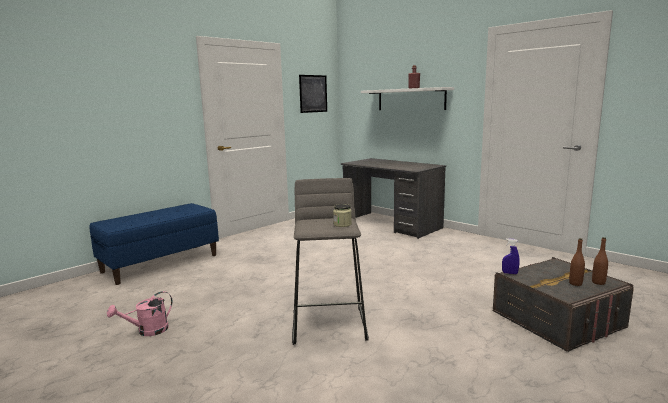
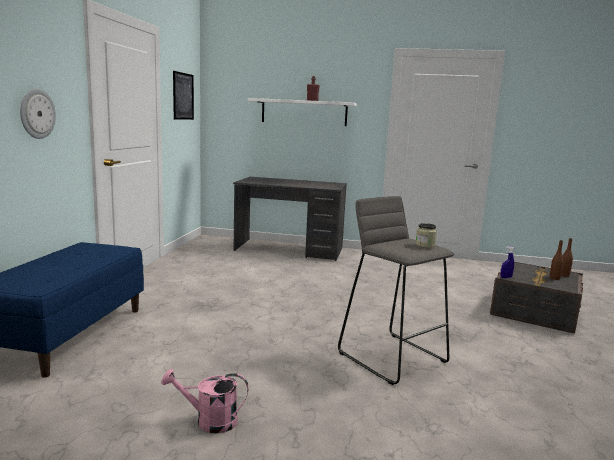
camera: 35 degrees left, 0 degrees up
(147, 331) = (209, 421): pink watering can -> pink watering can turned 75 degrees clockwise
(151, 117) = (37, 113): none -> wall clock

